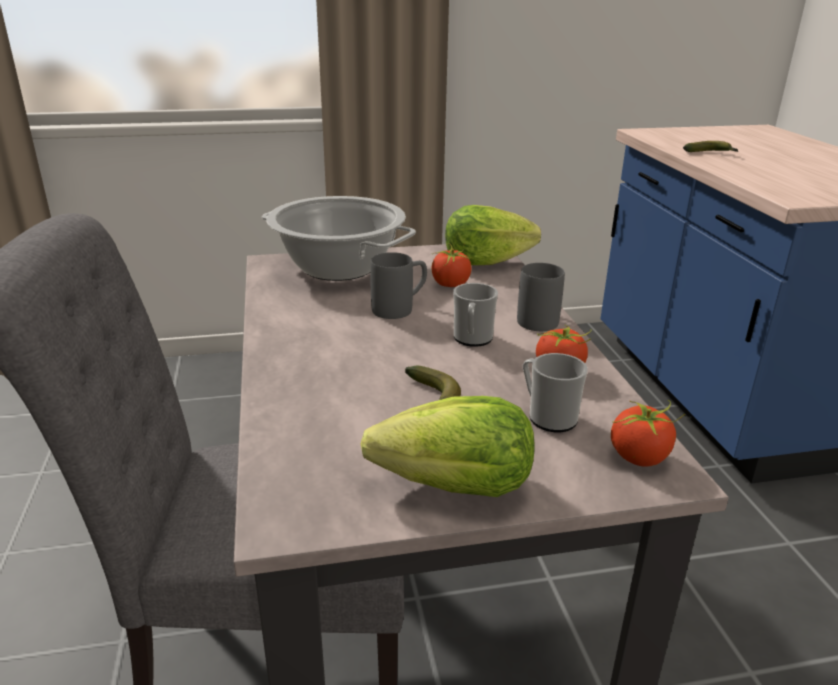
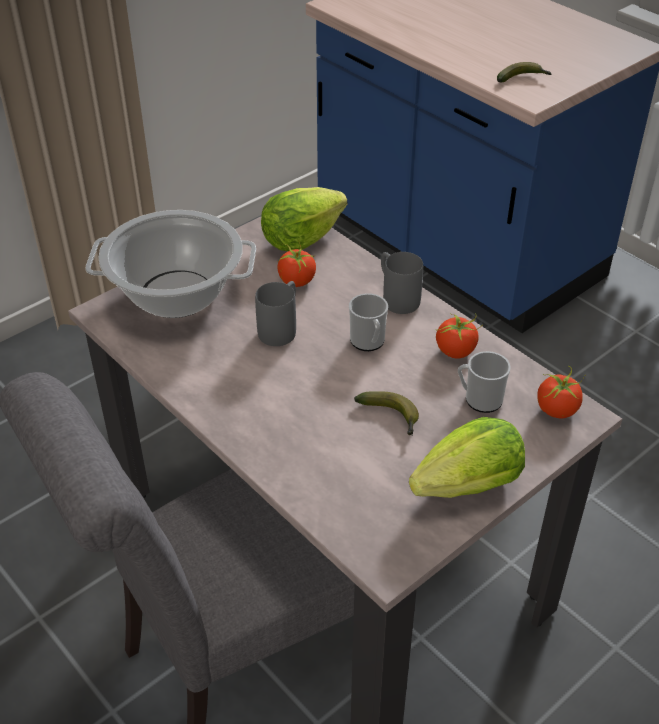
camera: 30 degrees left, 15 degrees up
(710, 154) = (423, 34): banana -> banana (523, 79)

